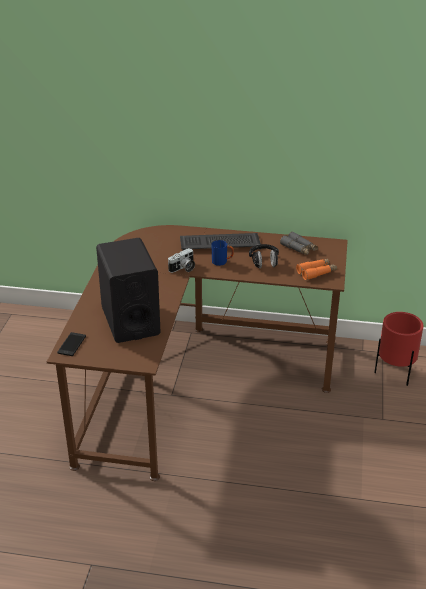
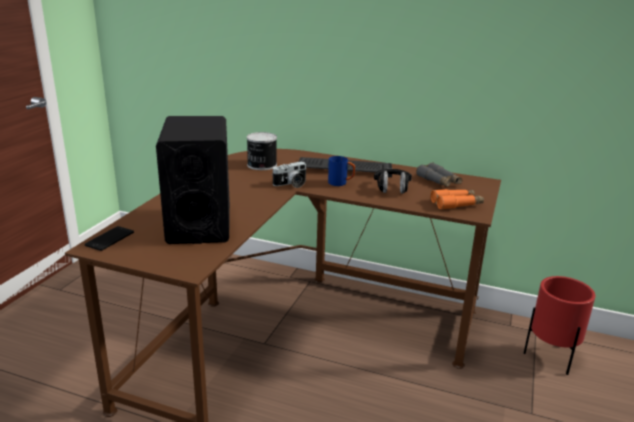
camera: 10 degrees right, 10 degrees down
(149, 249) = (261, 165): none -> can

